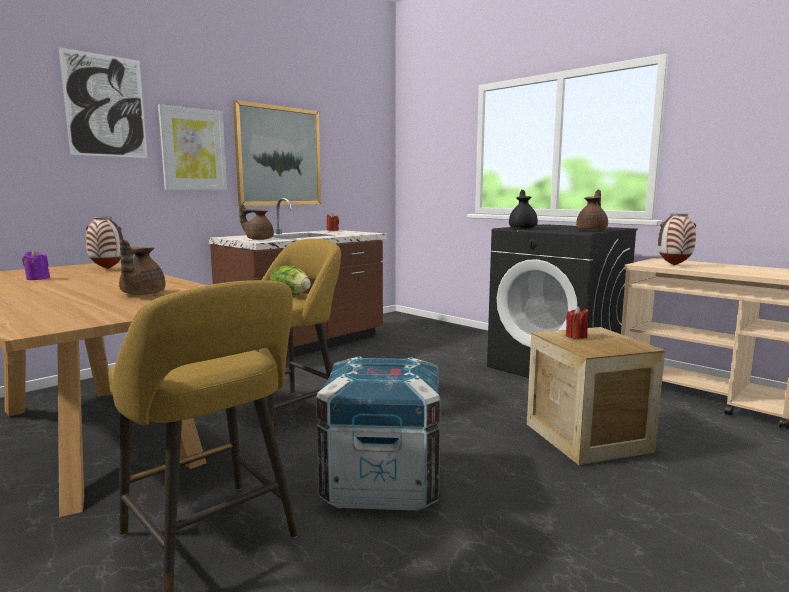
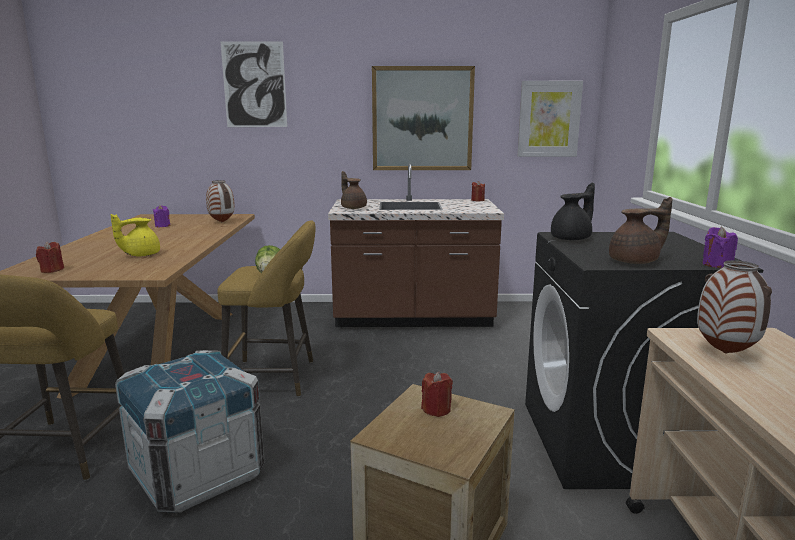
camera: 45 degrees right, 5 degrees up
(85, 317) = (52, 270): none -> red candle
(141, 294) = (140, 255): brown teapot -> yellow teapot
(193, 149) = (329, 117): picture -> picture (549, 119)
(619, 228) = (716, 264): none -> purple candle

